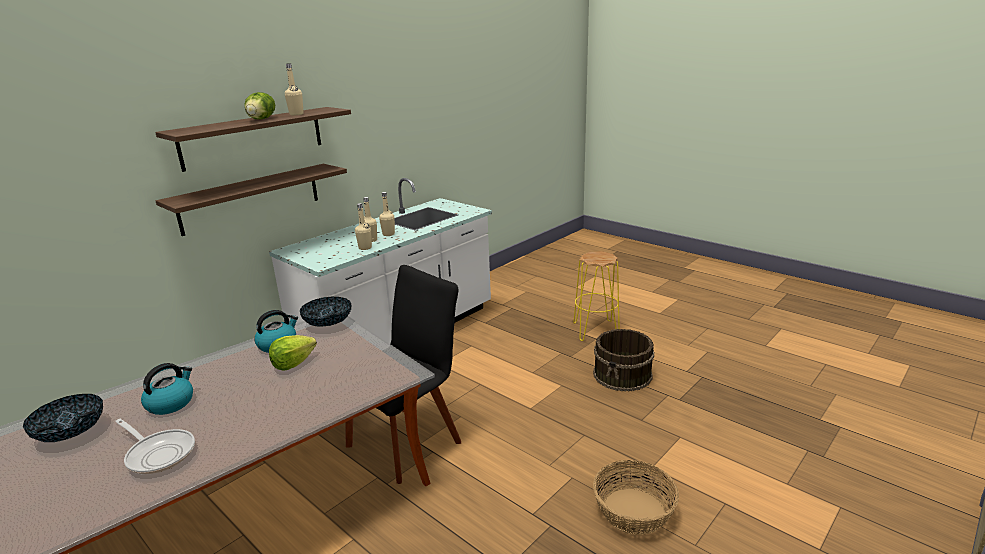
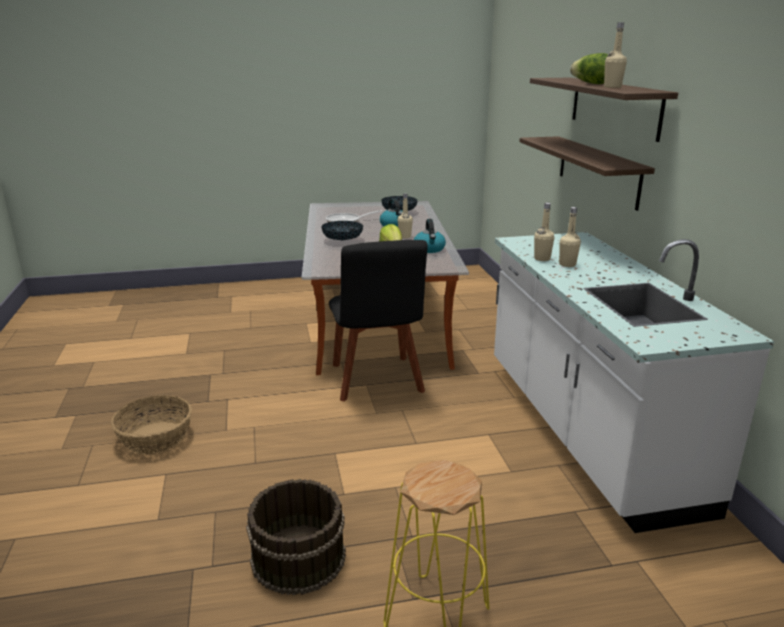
camera: 125 degrees right, 0 degrees up
(328, 323) = (443, 264): bowl -> bowl (342, 240)
(388, 234) = (581, 274): beige bottle -> beige bottle (404, 237)

